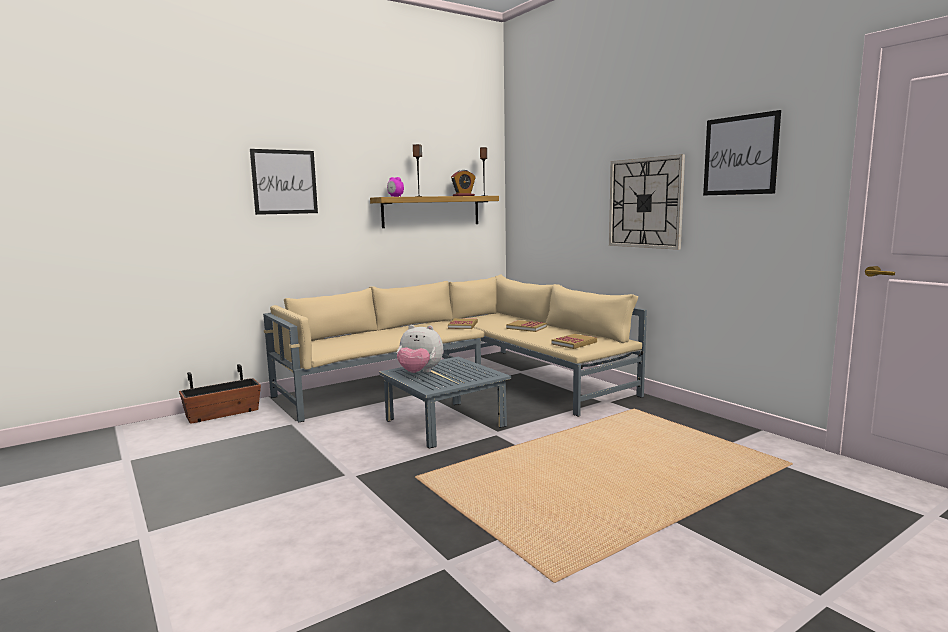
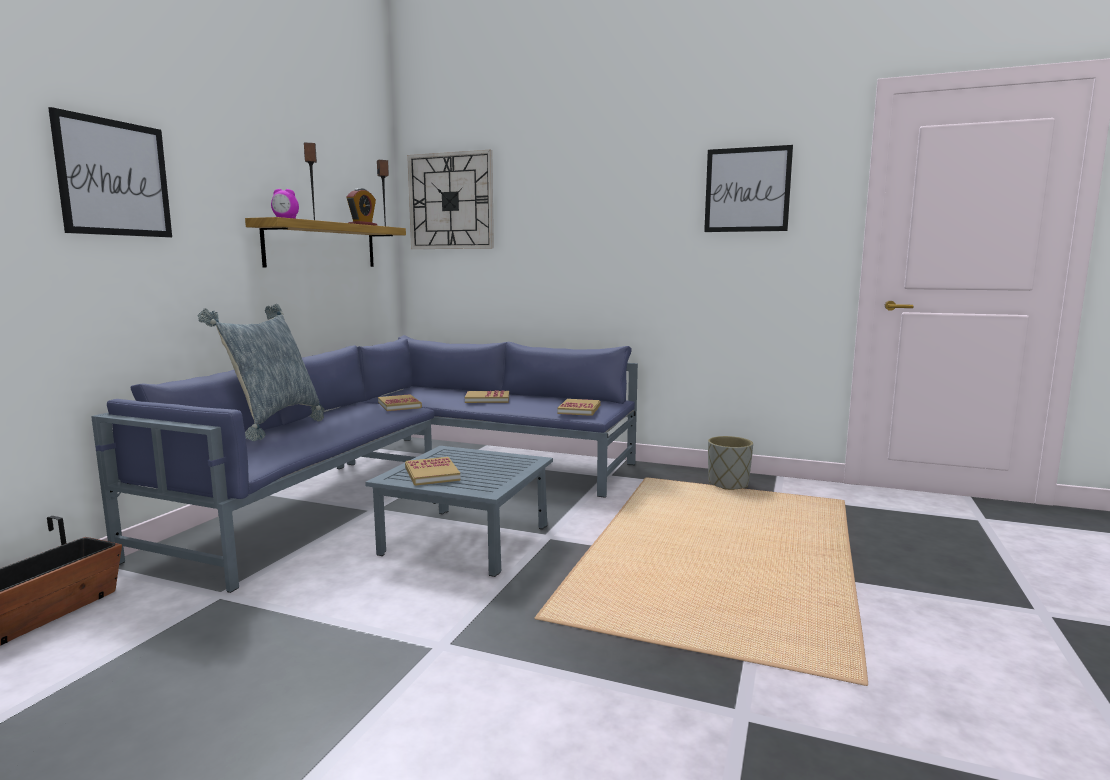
camera: 35 degrees left, 0 degrees up
(365, 333) = (271, 431): none -> pillow
(419, 373) = (432, 474): plush toy -> book
(461, 388) = (419, 492): beige sofa -> blue sofa
(645, 203) = (626, 240): wall clock -> wall clock (451, 201)
(698, 427) = (727, 484): none -> grey planter

